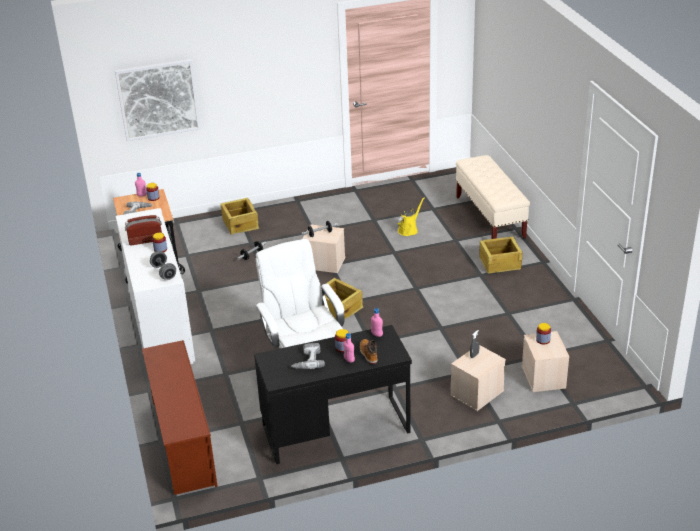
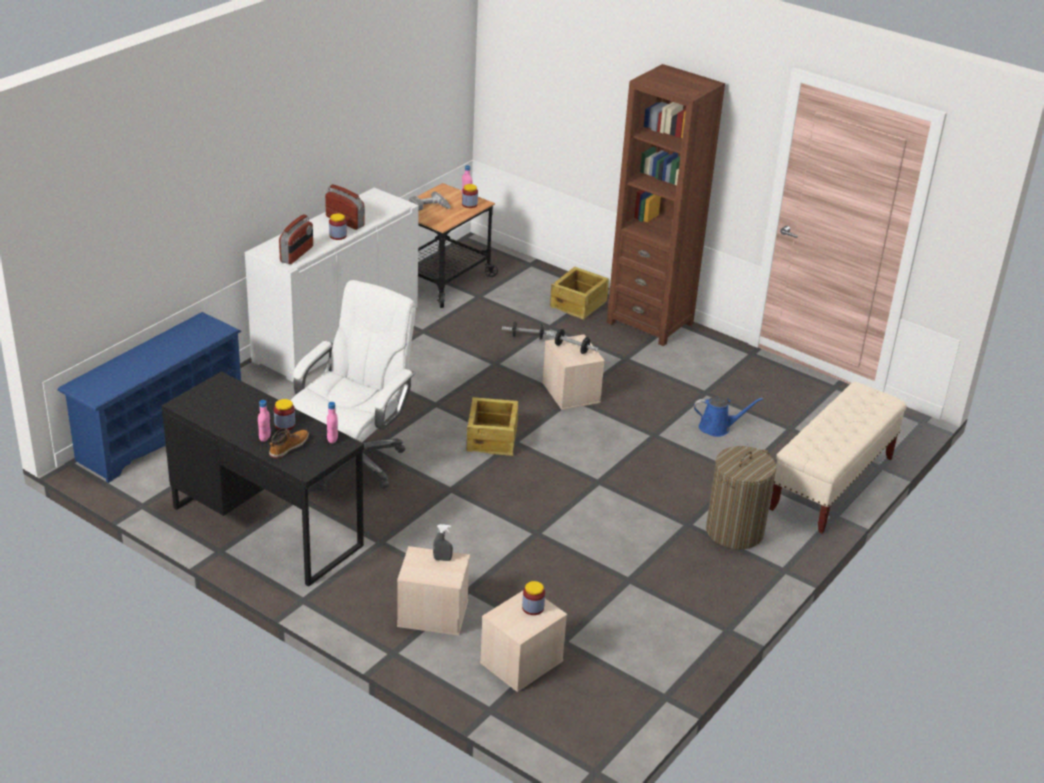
camera: 50 degrees right, 0 degrees up
(158, 99) = (549, 95): picture -> none
(164, 272) = (297, 254): grey dumbbell -> radio
(182, 442) = (159, 430): brown shoe rack -> blue shoe rack
(288, 208) = (650, 323): none -> brown bookcase
(307, 360) = (239, 409): power drill -> none
(409, 230) = (717, 428): yellow watering can -> blue watering can
(499, 263) = (734, 531): crate -> laundry basket

